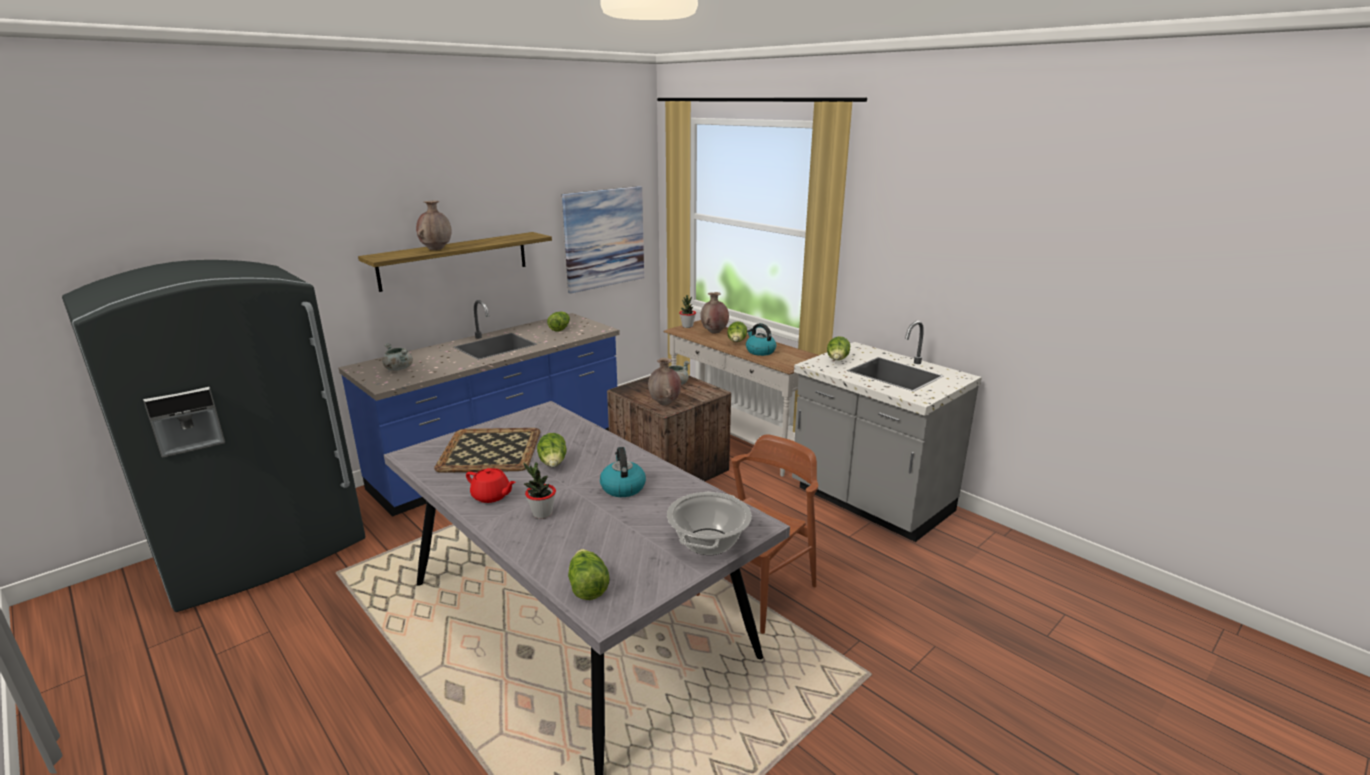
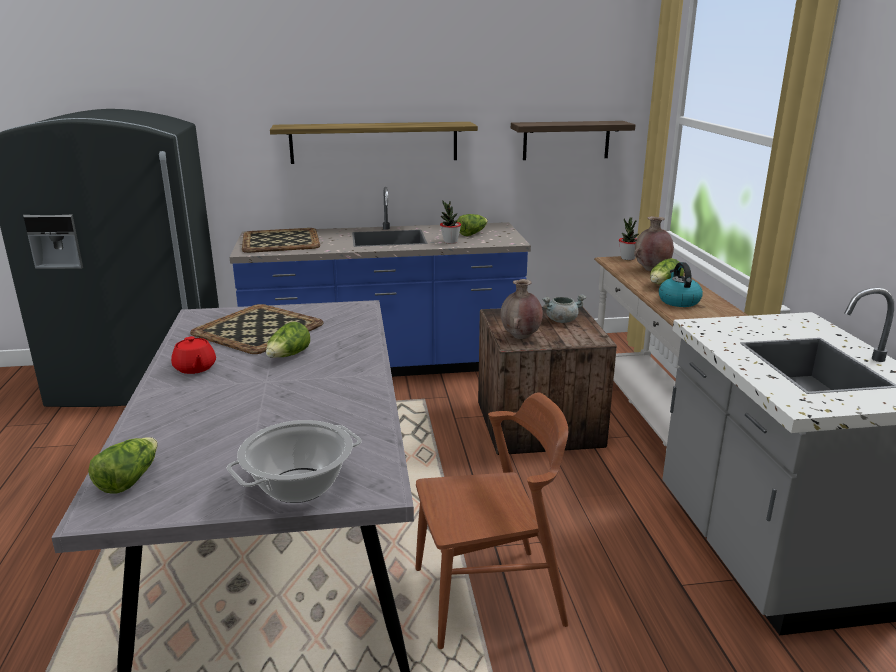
camera: 35 degrees right, 0 degrees up
(398, 368) = (280, 241): grey cooking pot -> tray
(436, 249) = (345, 125): brown vase -> none
(542, 514) = (206, 398): potted plant -> potted plant (450, 242)
(604, 238) = (566, 140): picture -> shelf
(622, 487) = (310, 399): kettle -> none
(837, 360) = (746, 328): lettuce -> none

